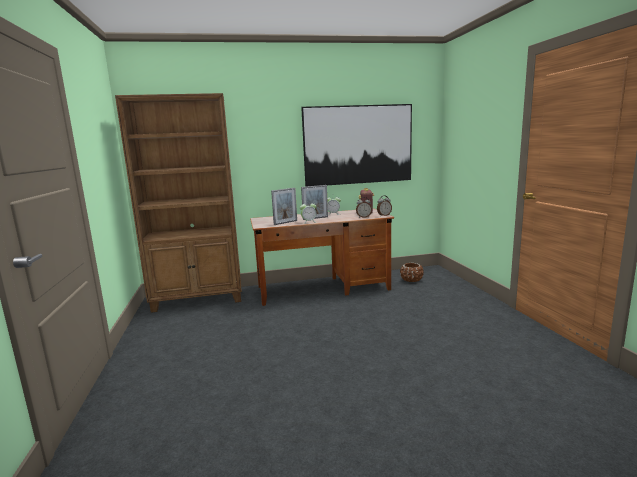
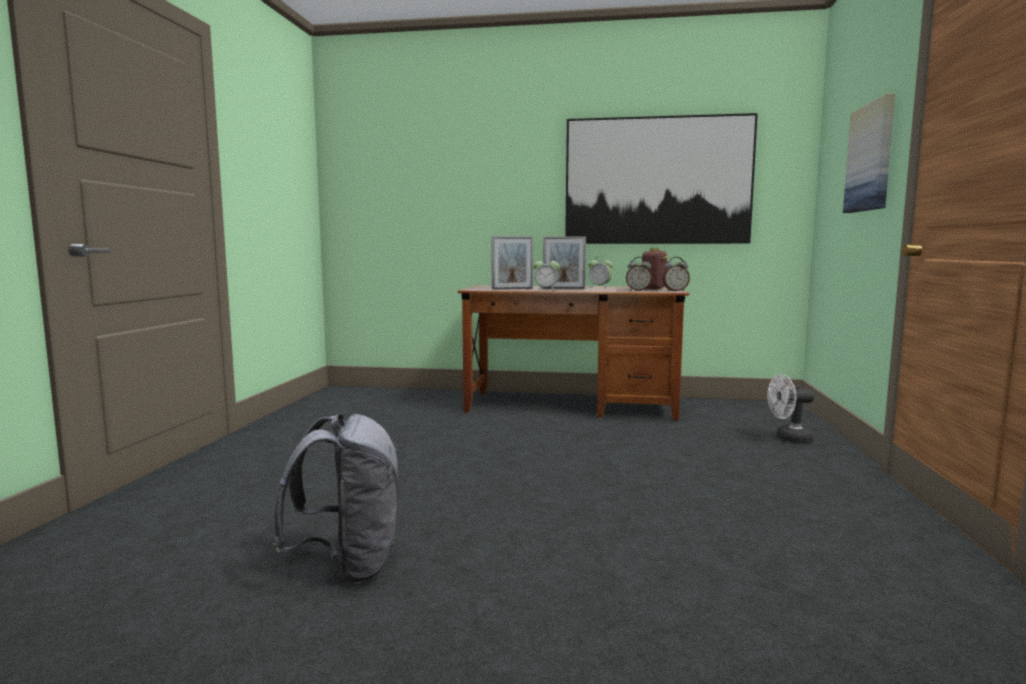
camera: 20 degrees right, 5 degrees down
(199, 299) = (390, 395): brown bookcase -> none
(302, 452) = (348, 565): none -> grey backpack
(411, 280) = (729, 413): brown planter -> none
(454, 293) = (788, 438): none -> white fan
(489, 138) = (870, 158): none -> picture

